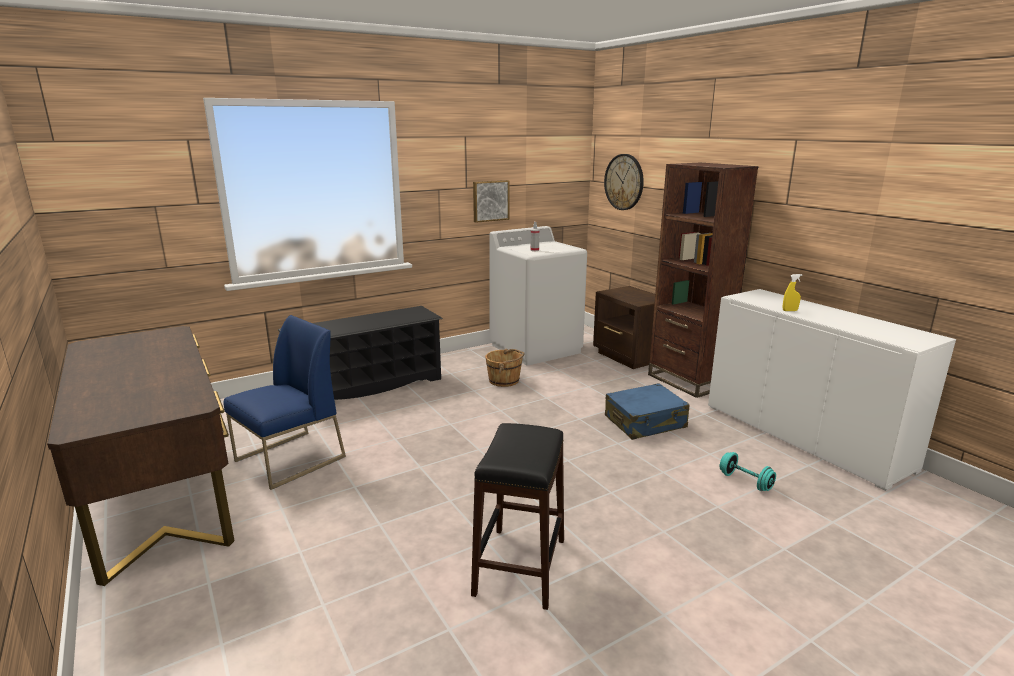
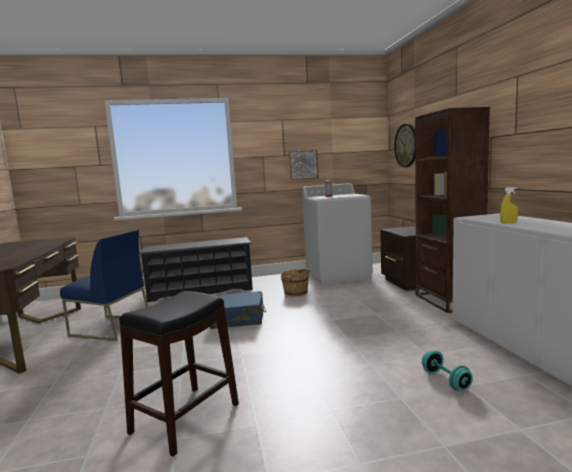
camera: 20 degrees right, 10 degrees down
(290, 459) = (110, 328): blue chair -> blue chair turned 45 degrees clockwise
(645, 422) = (385, 327): blue suitcase -> blue suitcase (238, 319)

